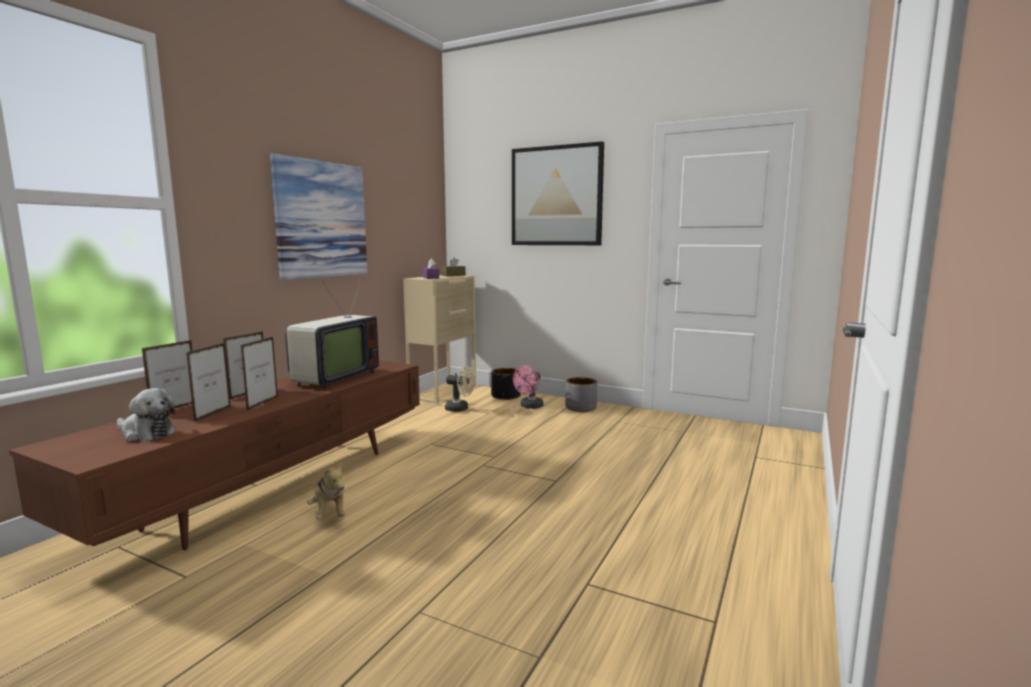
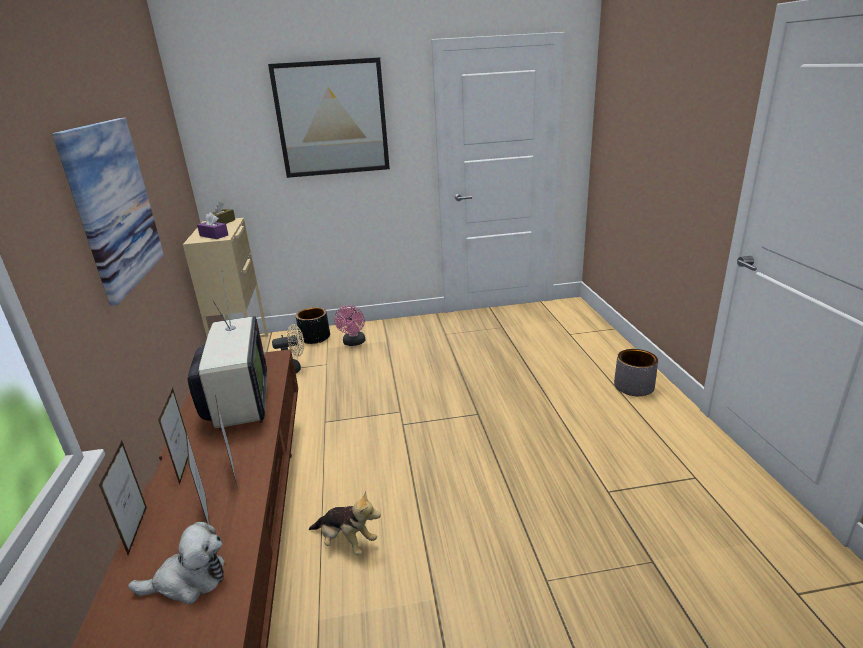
camera: 35 degrees left, 15 degrees up
(580, 407) = (398, 329): grey planter -> grey planter (633, 387)

